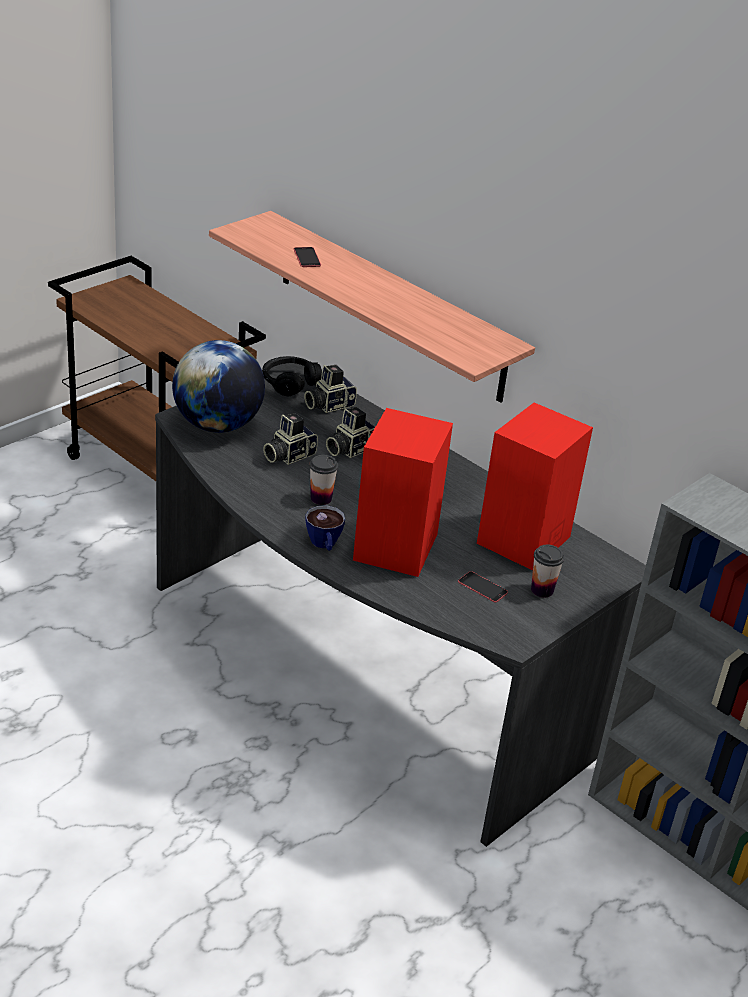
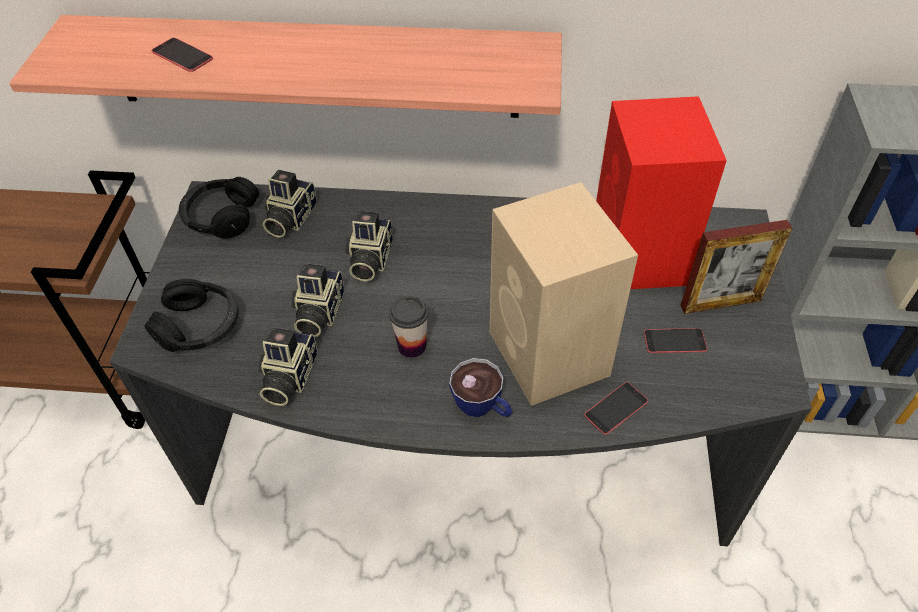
camera: 35 degrees left, 15 degrees up
(217, 425) = (200, 326): globe -> black headphones
(236, 472) = (288, 377): none -> camera
(395, 548) = (550, 356): red speaker -> beige speaker
(400, 590) = (616, 408): none -> phone
(542, 590) = (720, 303): cup -> picture frame

